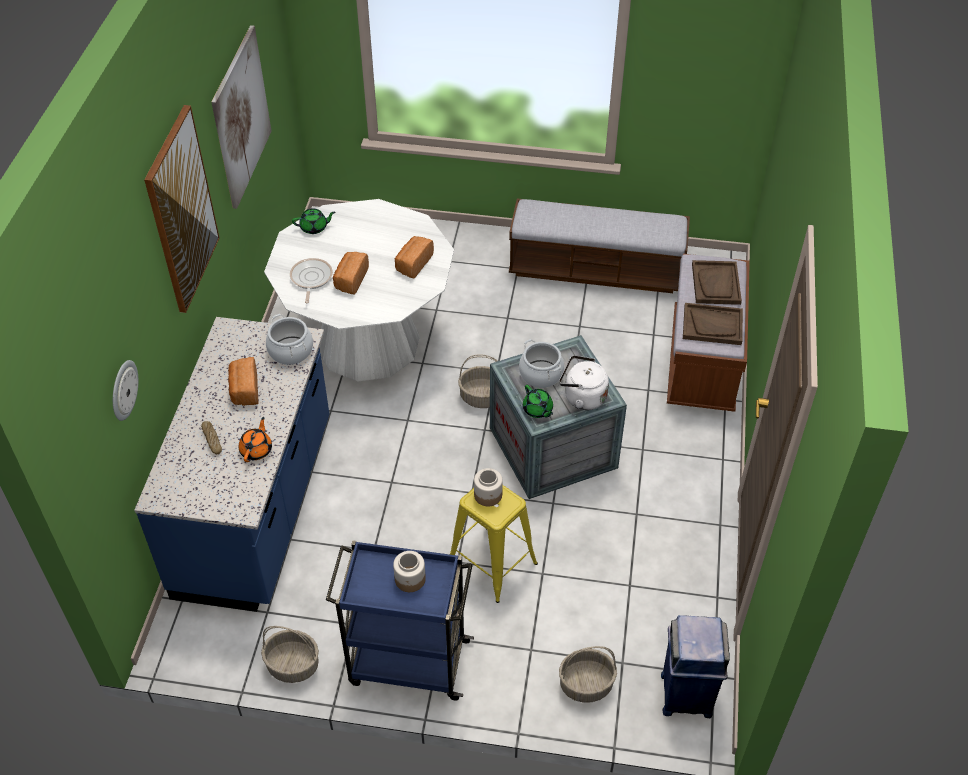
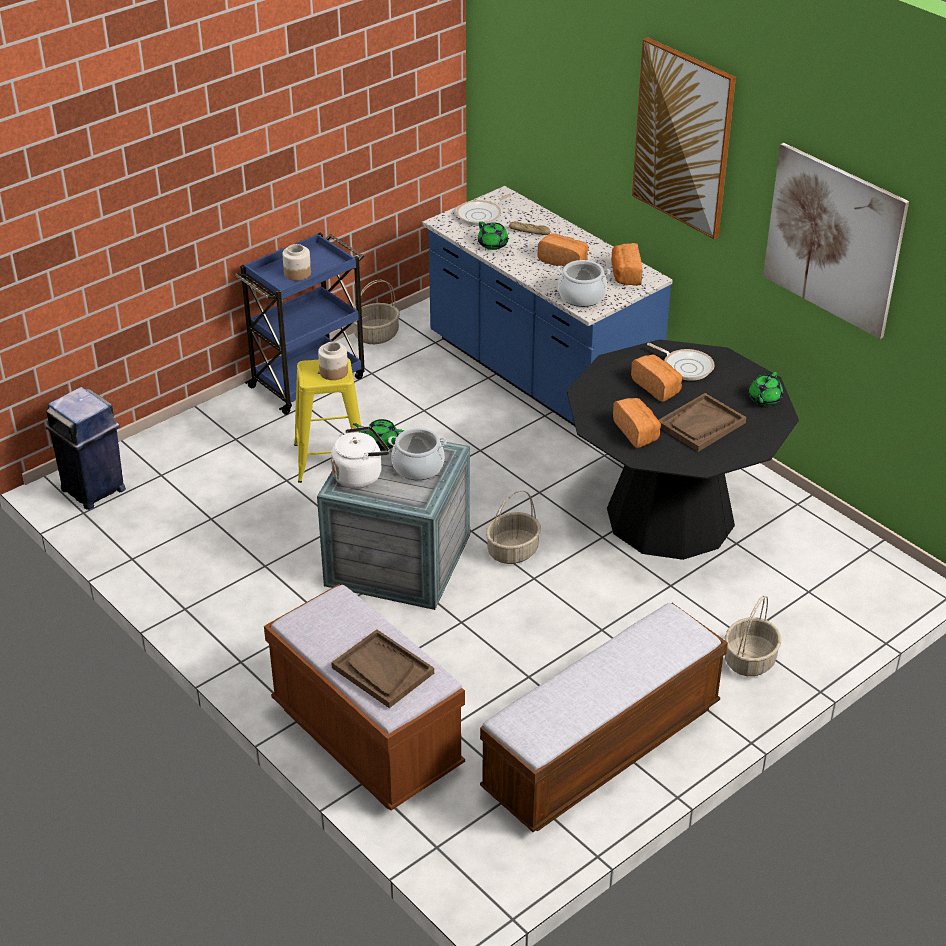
camera: 130 degrees right, 10 degrees down
(123, 390) = (546, 113): wall clock -> none
(209, 490) = (481, 215): none -> frying pan
(234, 344) = (625, 275): none -> bread
(256, 449) = (493, 245): orange teapot -> green teapot
(368, 343) = (670, 516): white dining table -> black dining table
(585, 685) = (173, 448): basket -> basket (749, 660)
(712, 325) = (333, 625): brown tray -> brown tray (701, 424)

